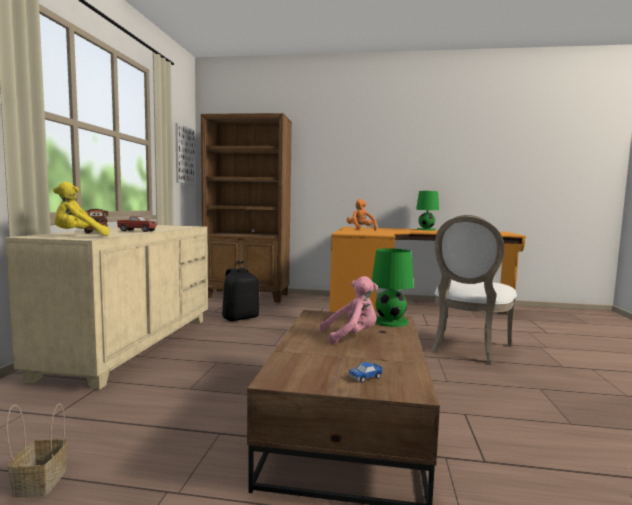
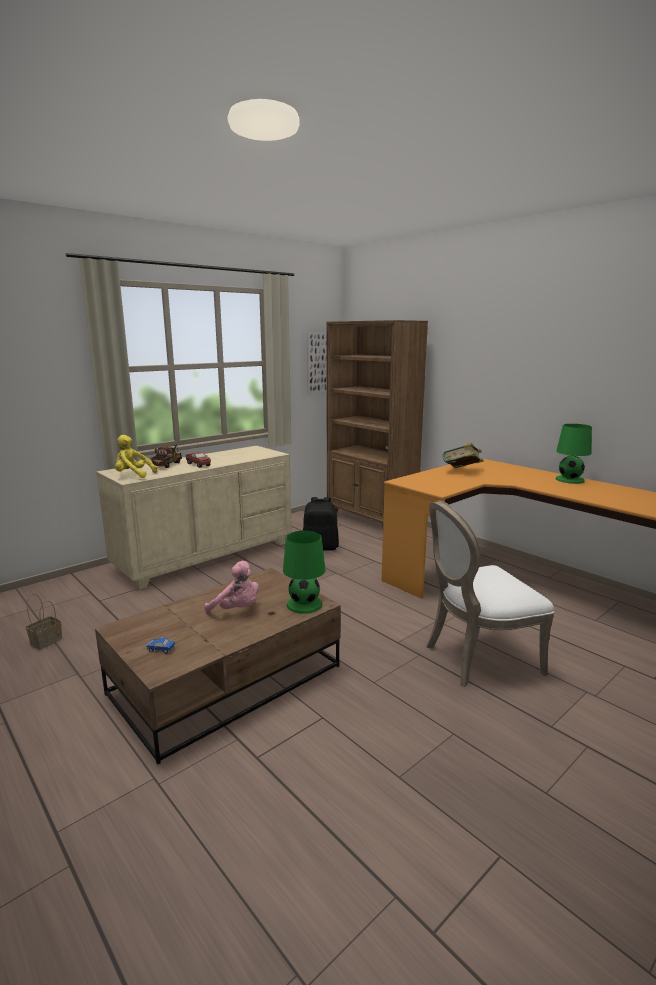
camera: 40 degrees right, 10 degrees up
(360, 229) = (462, 471): orange plush toy -> book

